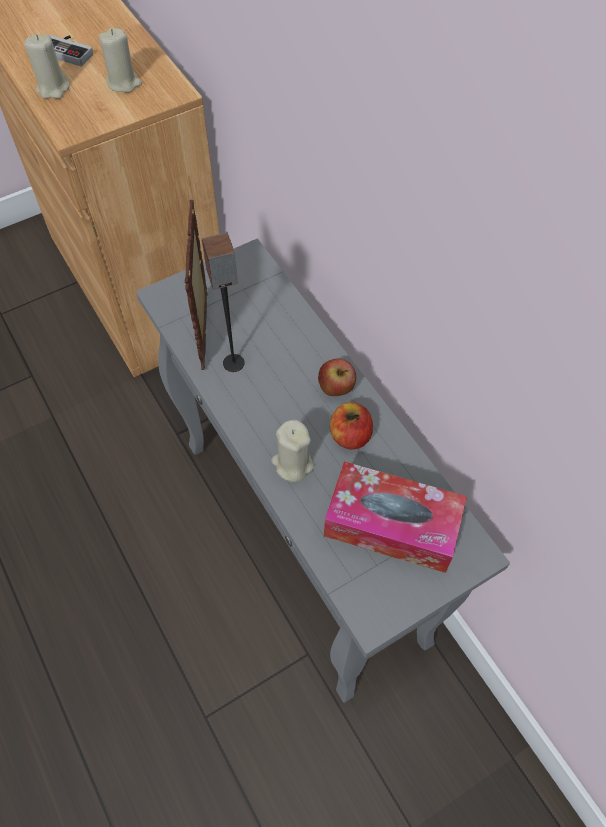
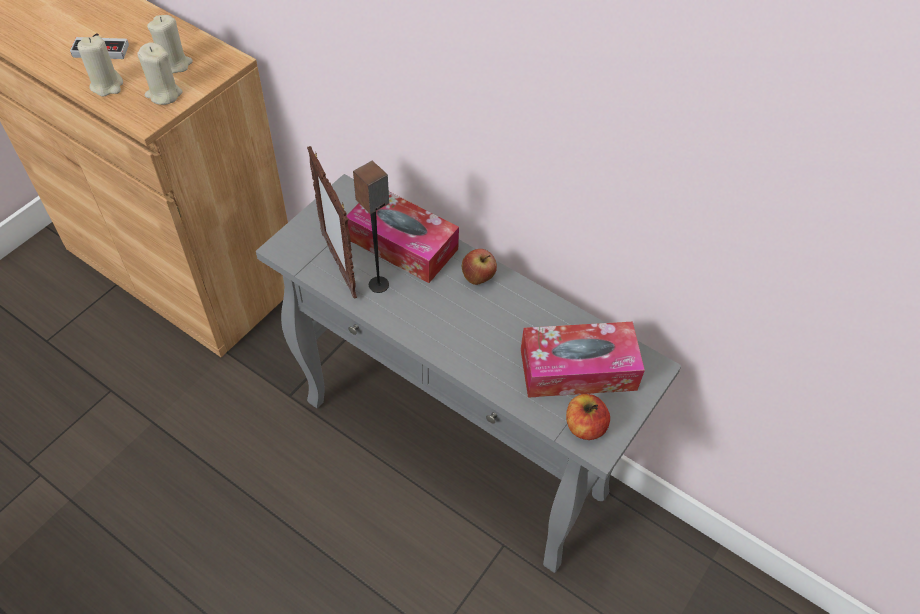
camera: 25 degrees left, 5 degrees down
(277, 329) = (402, 244): none -> tissue box
(292, 464) = (473, 350): beige candle -> beige candle (164, 94)
(350, 436) = (509, 311): apple -> apple (584, 426)

